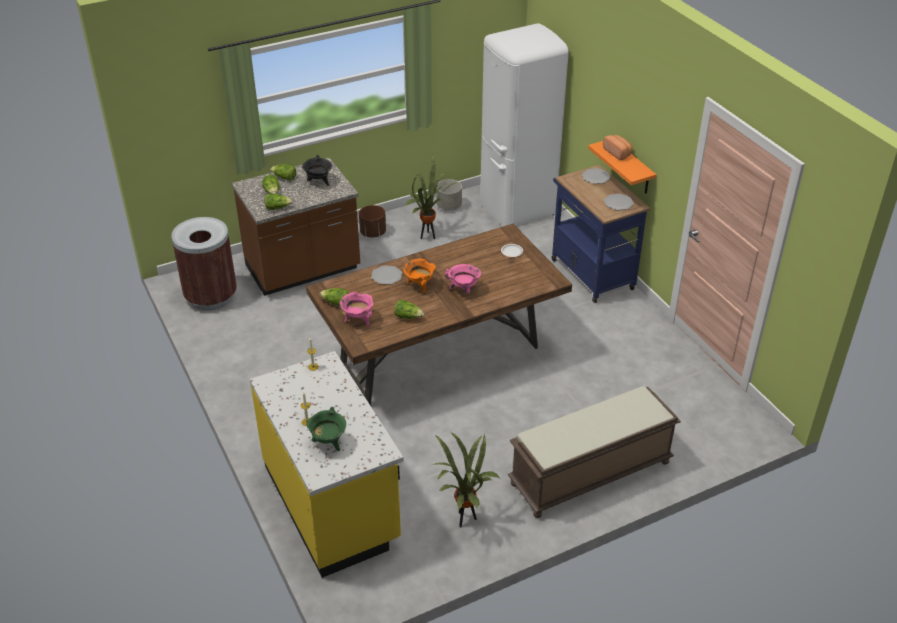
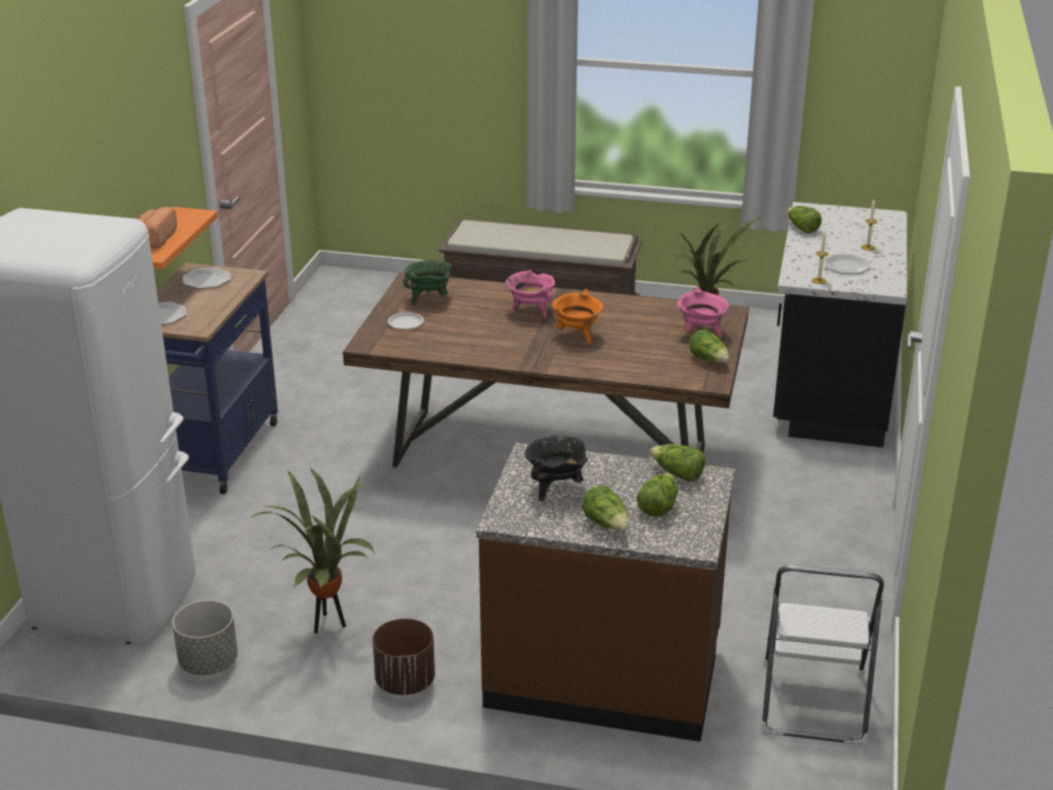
camera: 140 degrees left, 10 degrees down
(211, 297) = (812, 705): brown trash can -> white step ladder
(328, 442) = (858, 229): green cooking pot -> green cooking pot (429, 299)
(332, 503) = (828, 390): yellow counter -> black counter
(386, 276) = (604, 362): plate -> plate (846, 265)
(408, 317) = (635, 314): lettuce -> lettuce (802, 228)

